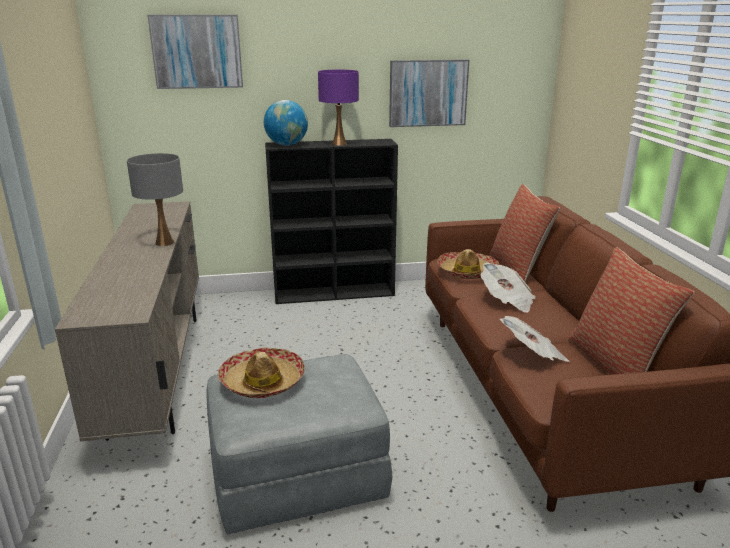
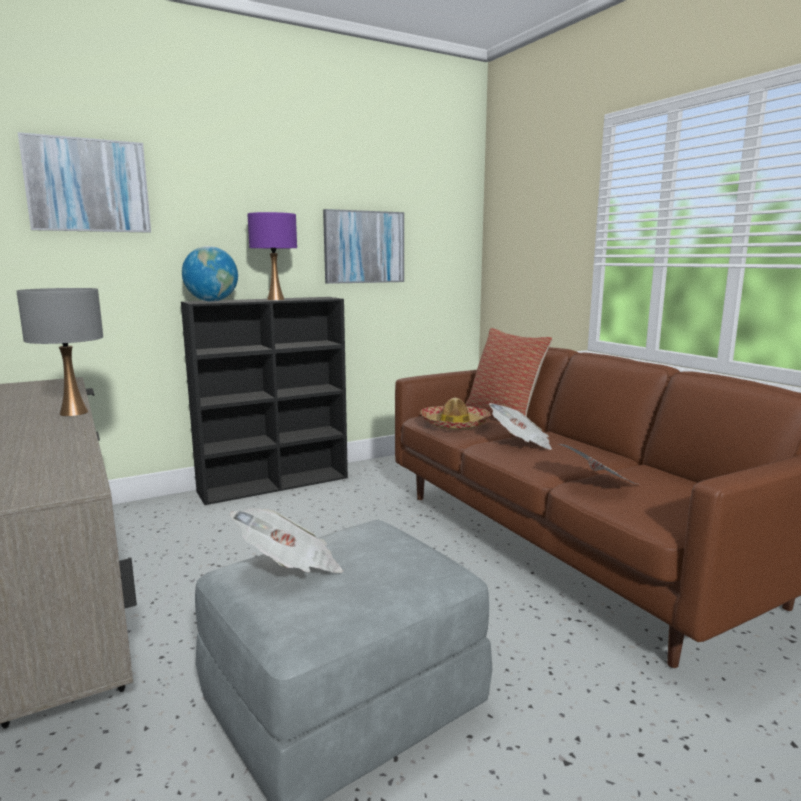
camera: 20 degrees left, 10 degrees down
(262, 382) = (290, 567): hat -> newspaper
(615, 364) = (684, 480): pillow -> none

